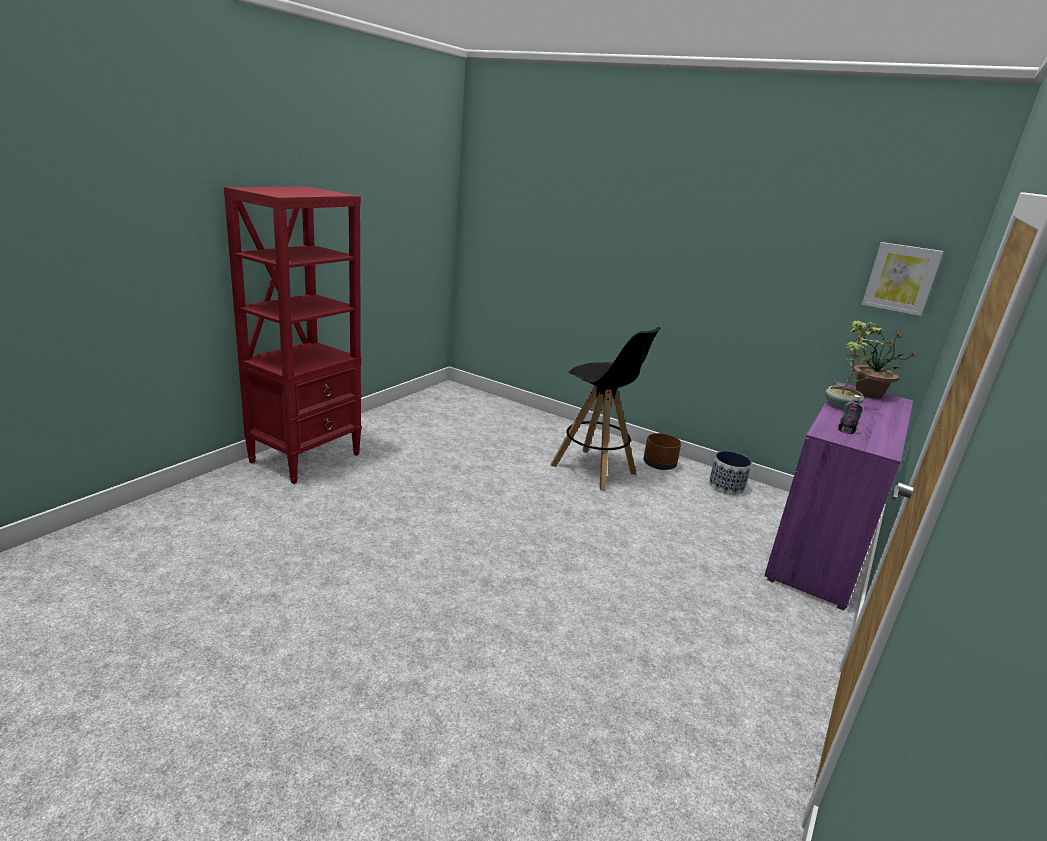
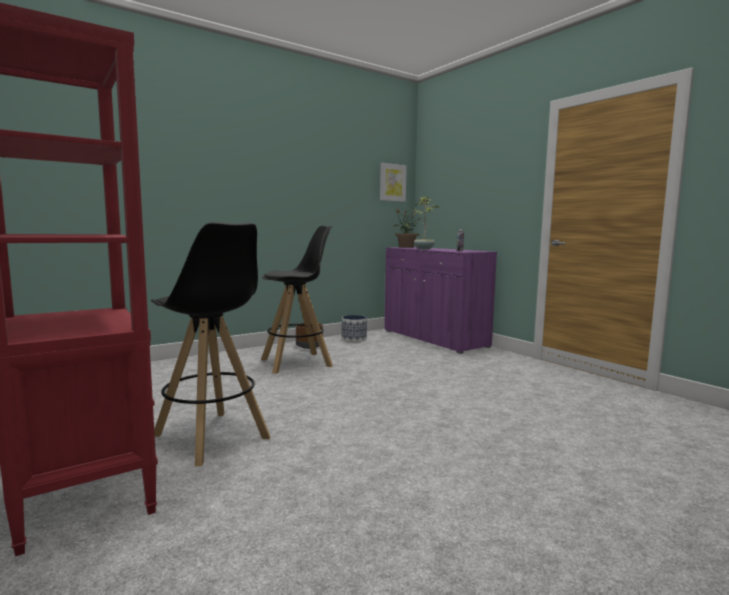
camera: 65 degrees left, 15 degrees down
(396, 473) = (212, 437): none -> black stool

